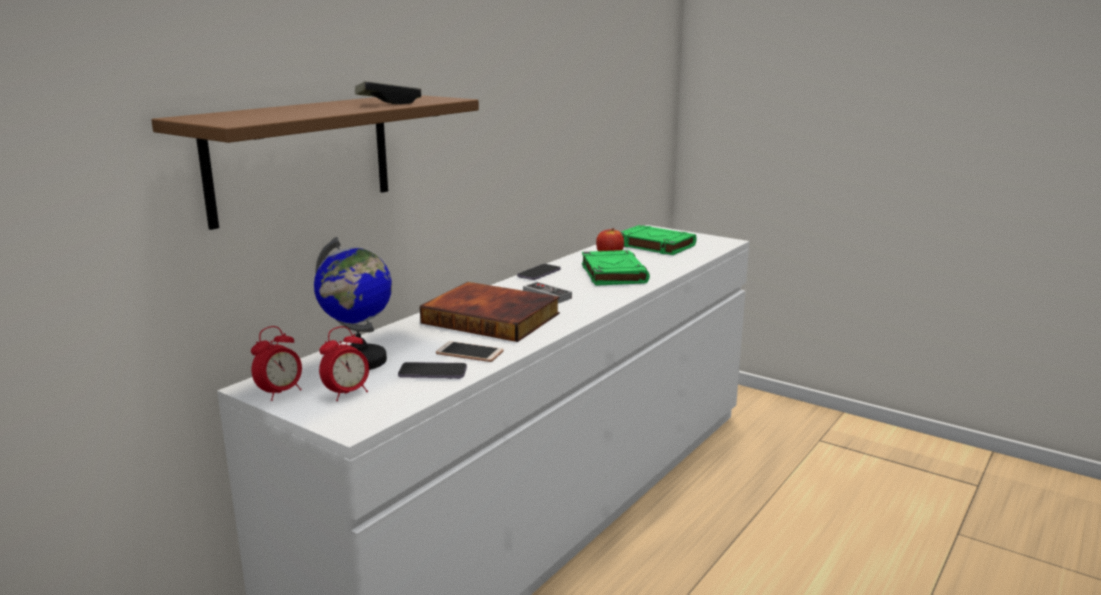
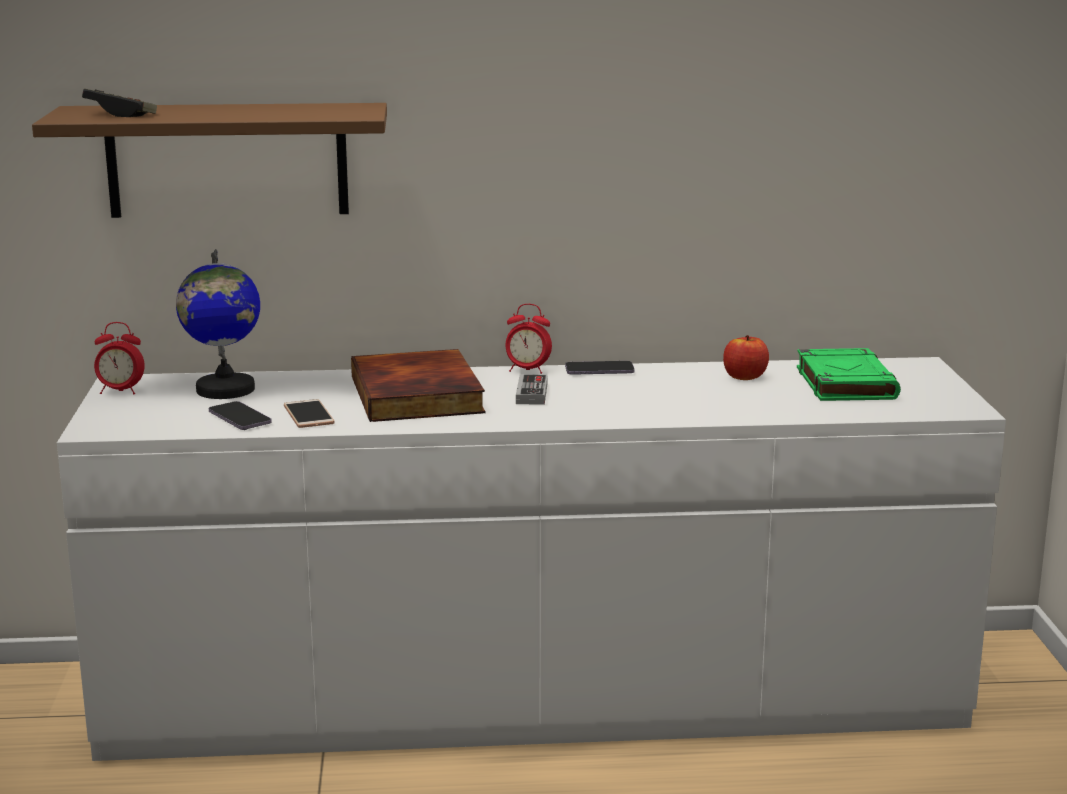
camera: 50 degrees right, 0 degrees up
(347, 393) = (151, 409): alarm clock -> alarm clock (527, 370)
(389, 103) = (278, 114): game controller -> game controller (120, 114)
(613, 273) = (675, 396): green book -> none

